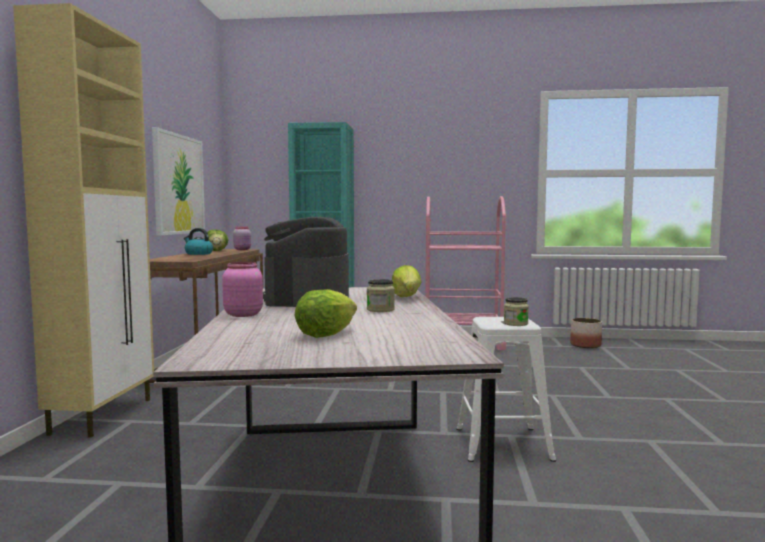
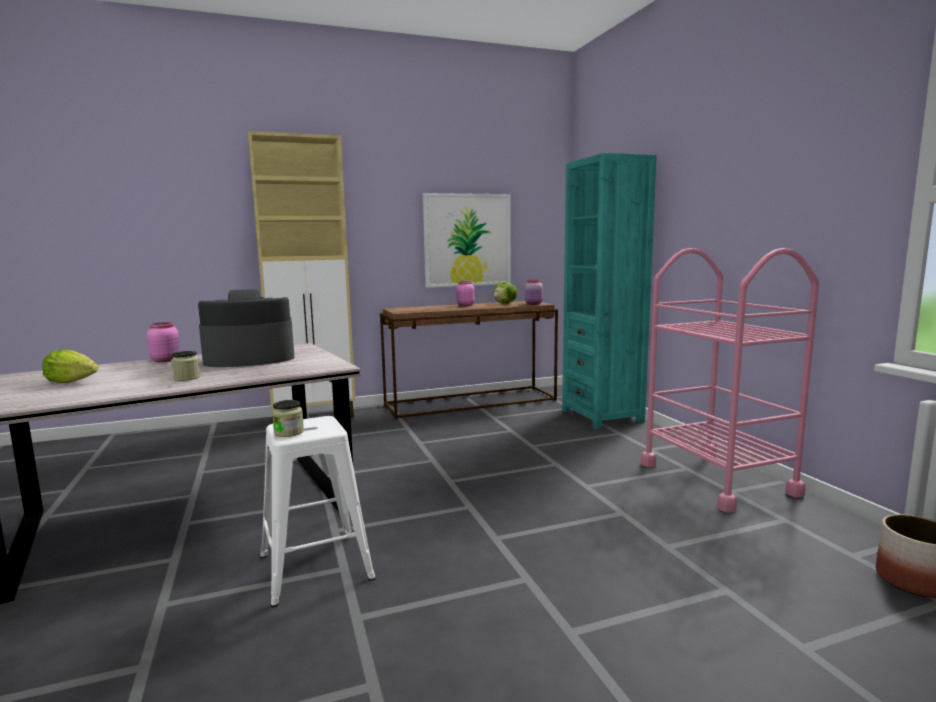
camera: 65 degrees right, 5 degrees up
(198, 254) = (465, 305): kettle -> pink jar
(407, 297) = (267, 375): lettuce -> none

